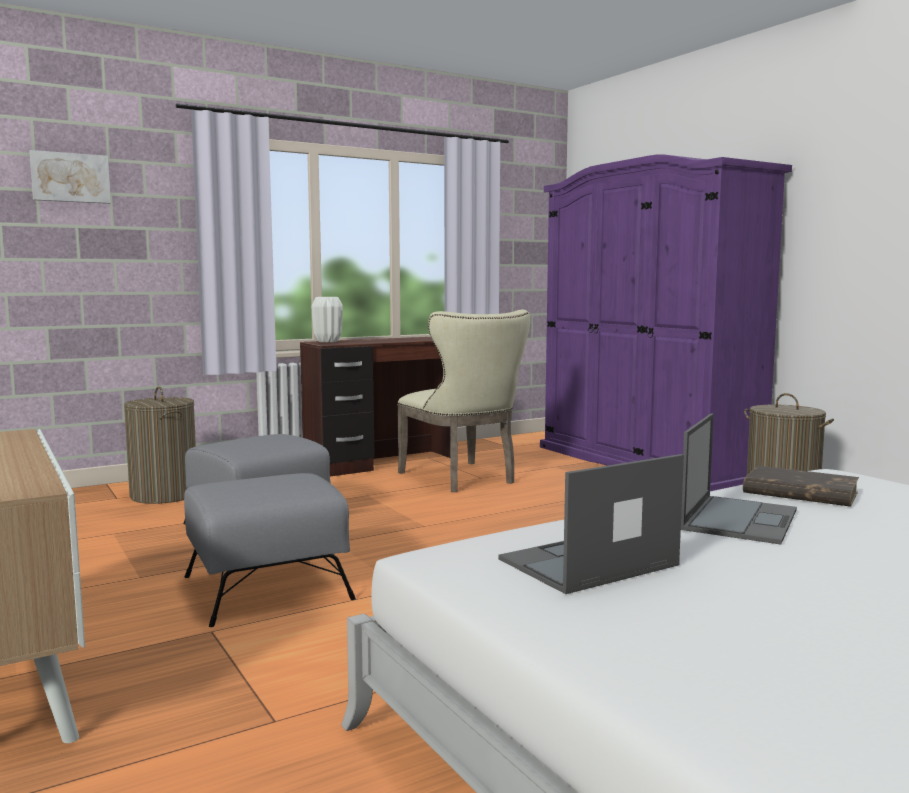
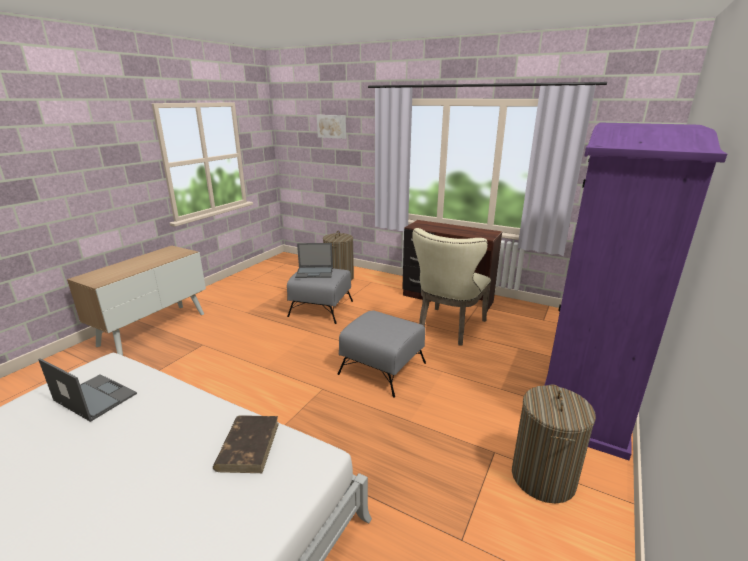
camera: 60 degrees right, 15 degrees up
(268, 587) = (249, 339): grey ottoman -> grey ottoman (382, 369)
(328, 341) = (426, 223): white vase -> none
(739, 519) = (173, 429): laptop -> laptop (315, 272)

